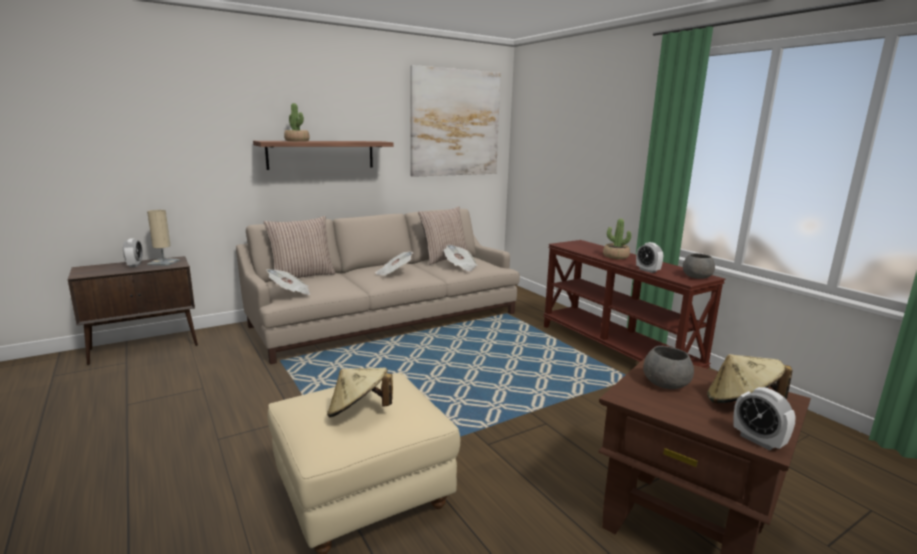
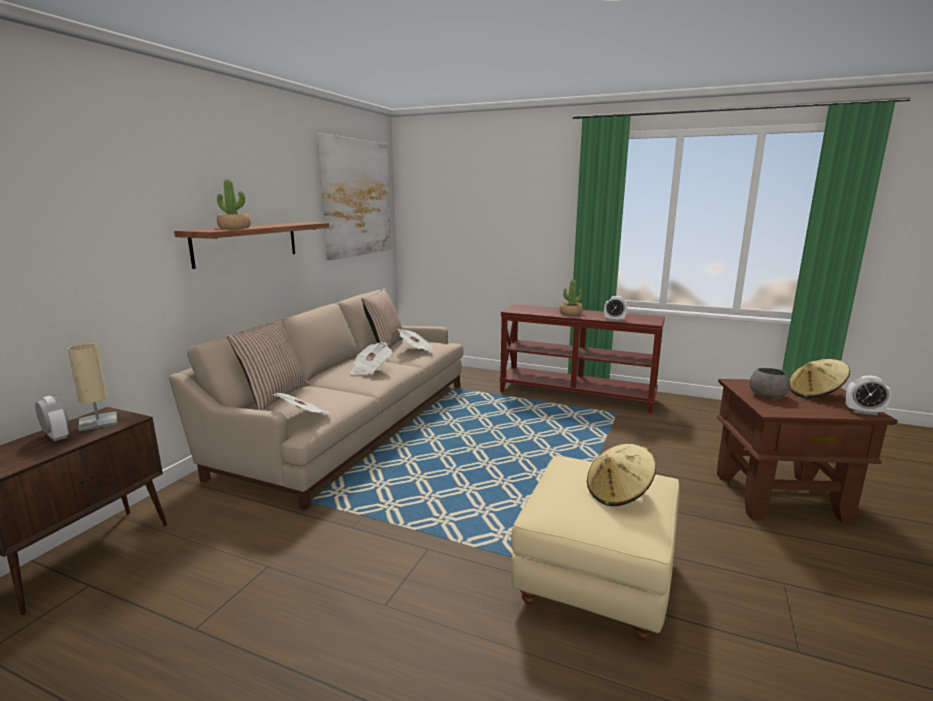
camera: 35 degrees left, 0 degrees up
(696, 277) = (649, 318): grey bowl -> none

